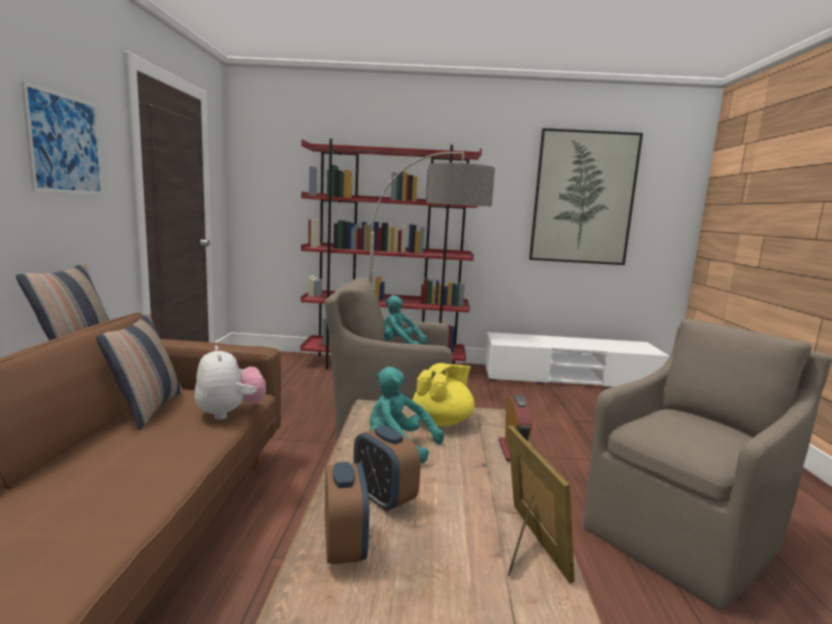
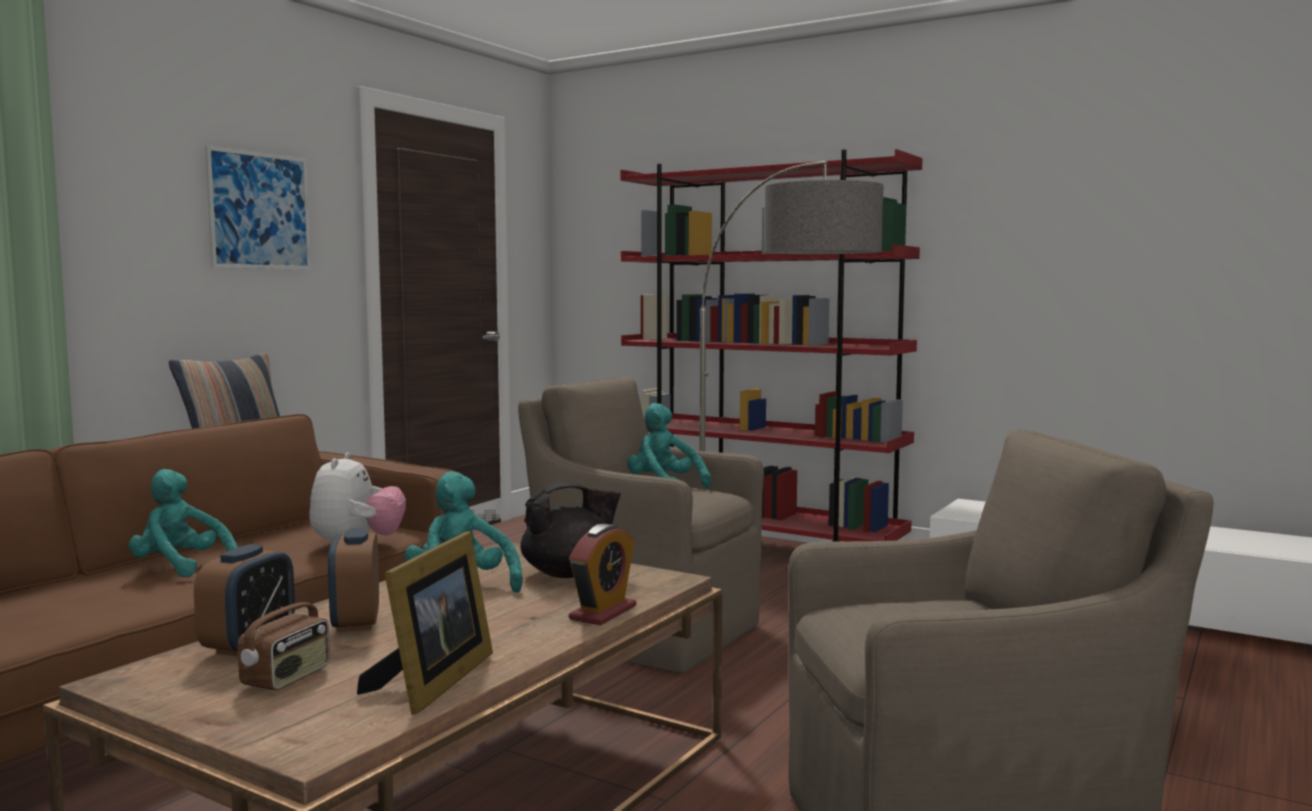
camera: 30 degrees right, 5 degrees down
(107, 462) = (180, 567): none -> turquoise plush toy
(147, 409) = (282, 532): pillow -> none
(430, 574) = (287, 678): none -> radio
(442, 421) = (570, 574): yellow teapot -> black teapot
(583, 198) = (1148, 223): picture -> none

